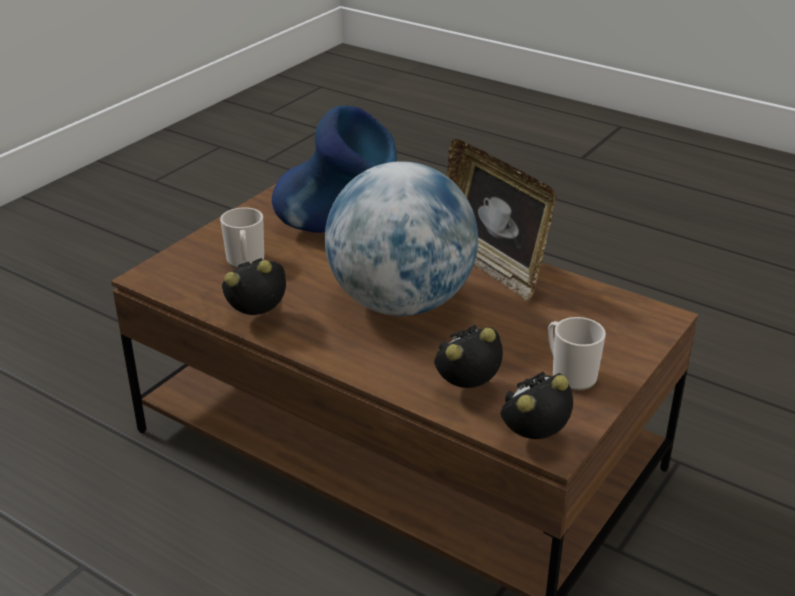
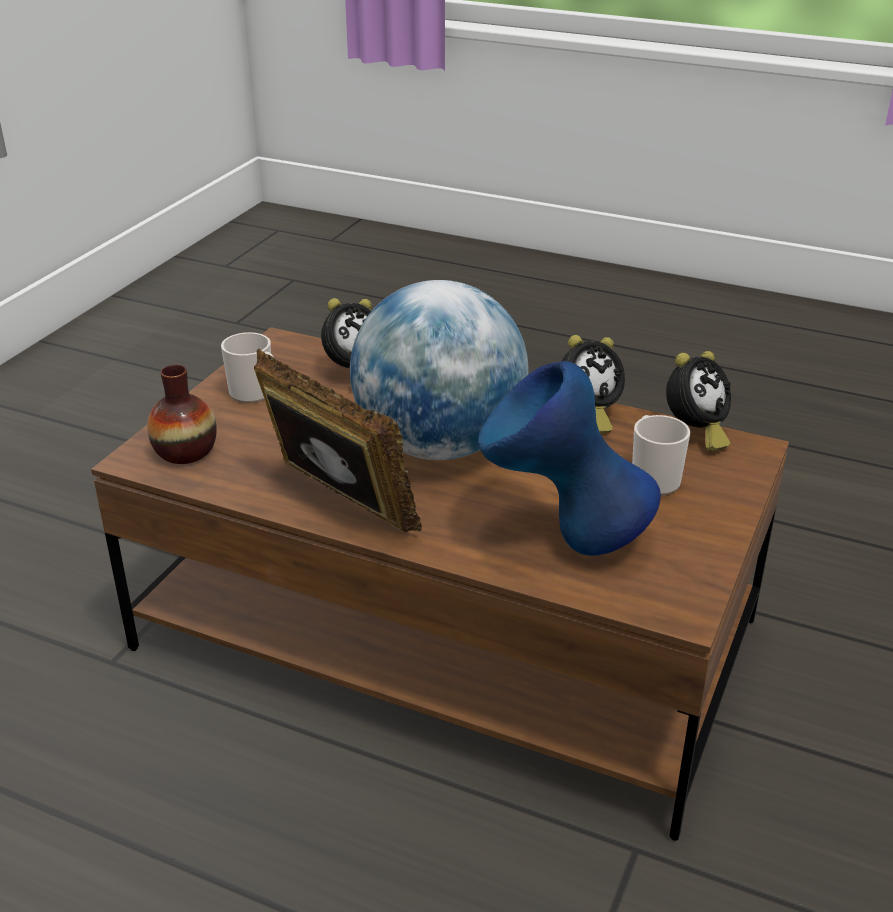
camera: 170 degrees right, 0 degrees up
(534, 438) = (294, 347): alarm clock -> alarm clock (695, 433)
(621, 320) = (185, 451): none -> vase

